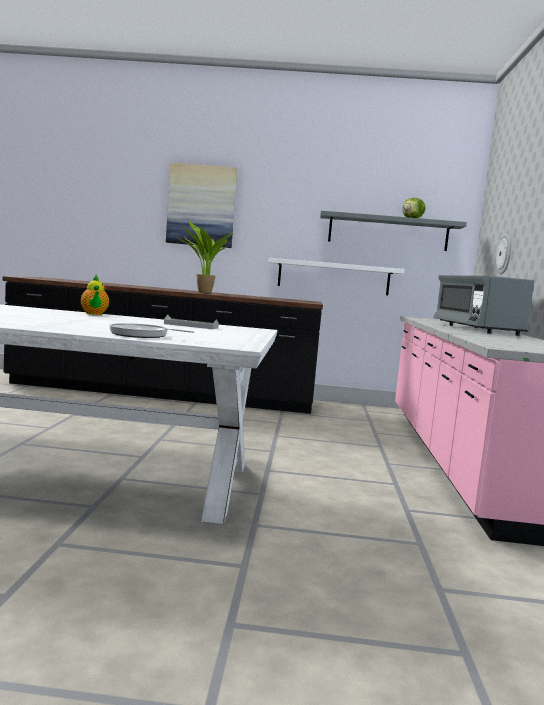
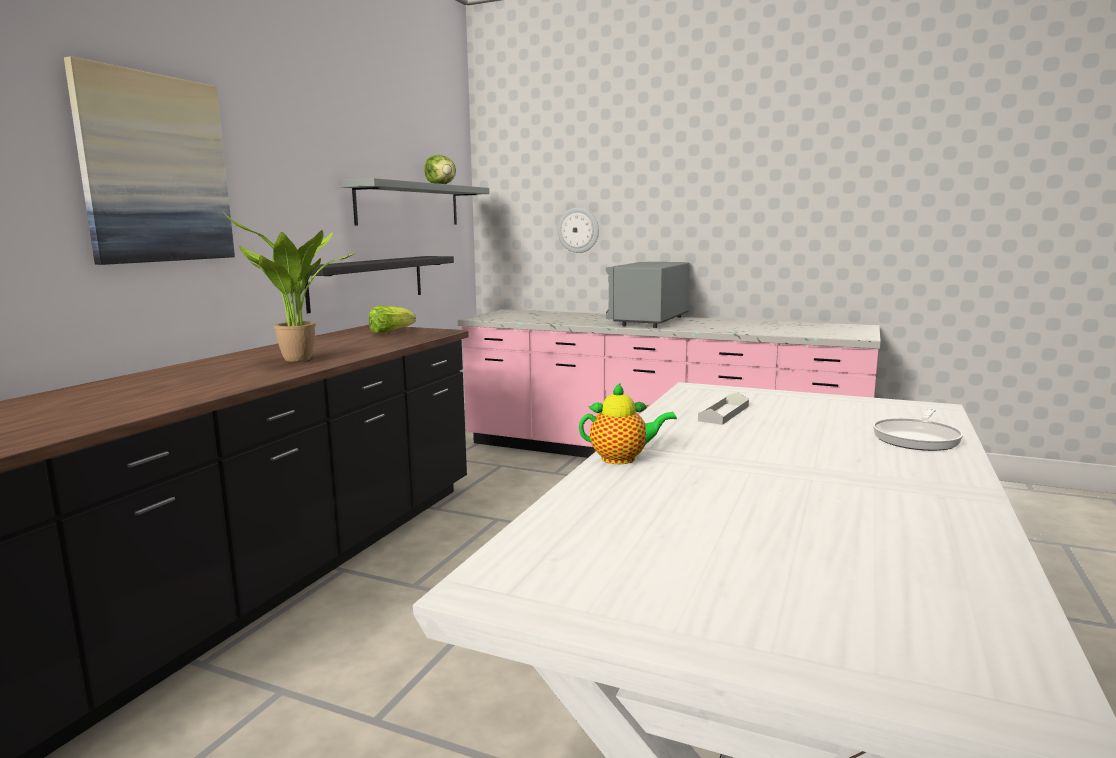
camera: 70 degrees left, 5 degrees up
(296, 300) = (390, 332): none -> lettuce
(333, 277) = (368, 282): white shelf -> black shelf
(476, 329) = (649, 321): grey microwave -> grey microwave turned 105 degrees clockwise

